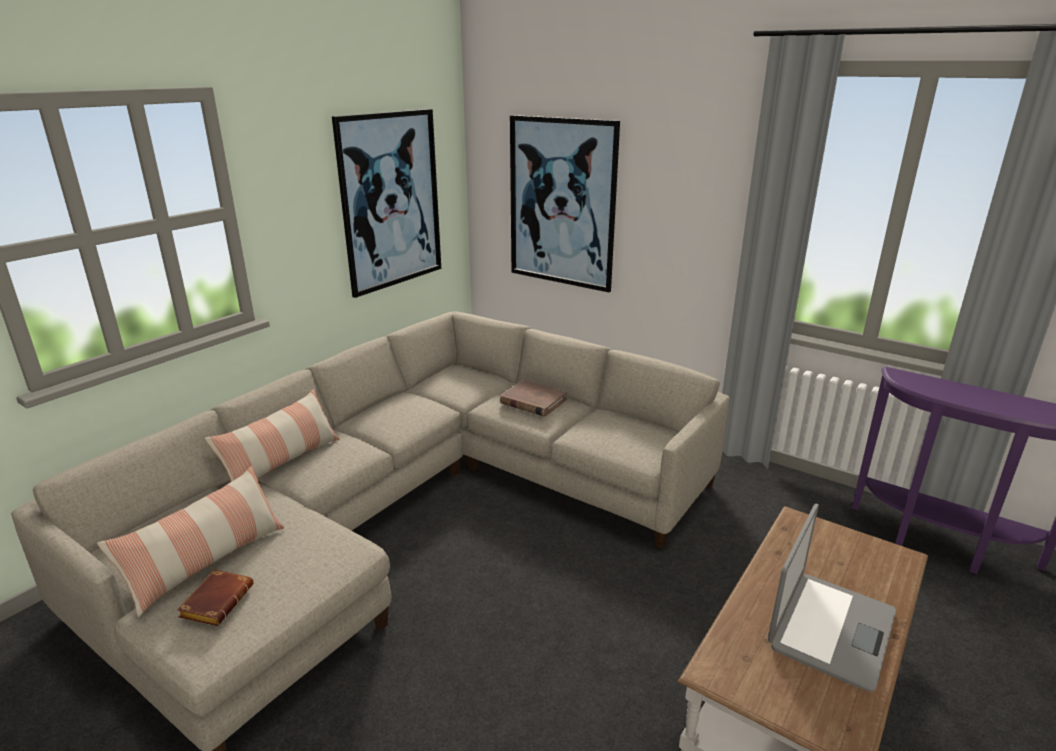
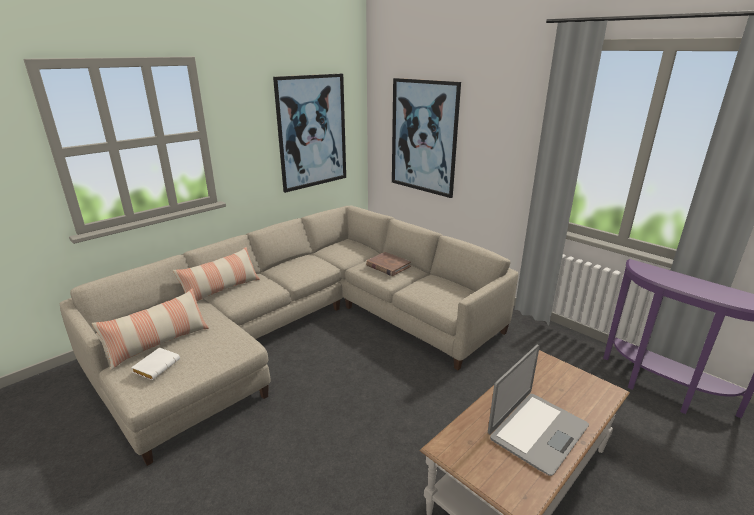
camera: 10 degrees right, 0 degrees up
(217, 600) = (157, 366): brown book -> white book

